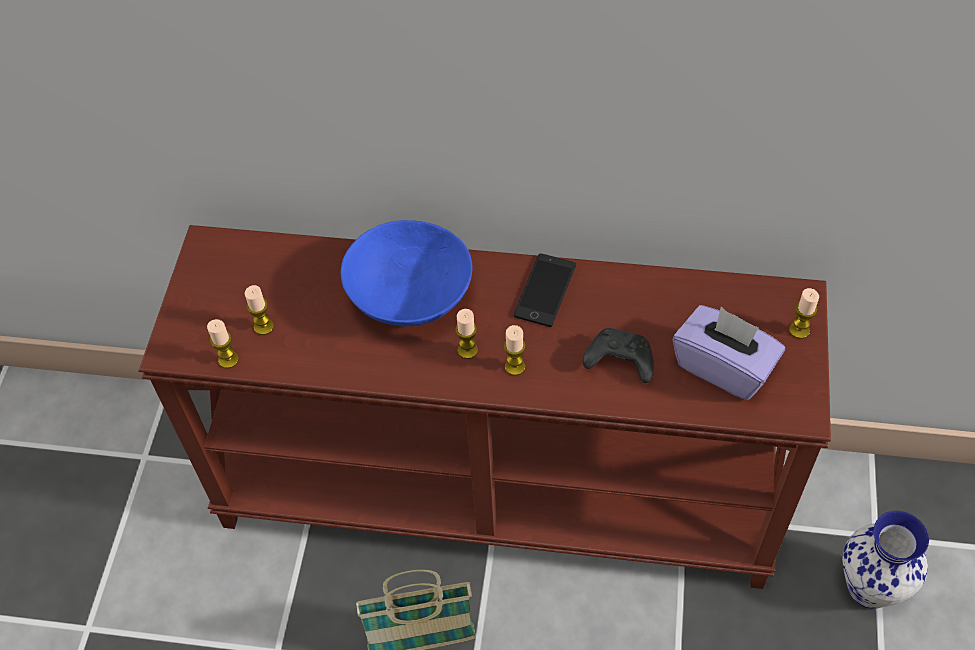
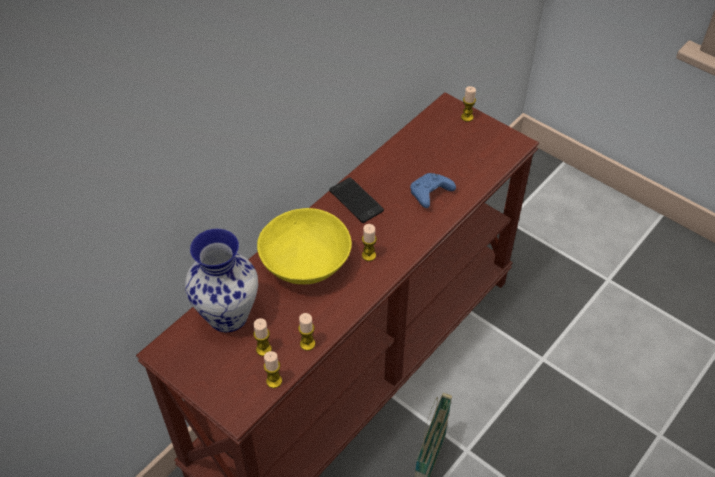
camera: 60 degrees left, 5 degrees down
(409, 297) = (306, 264): blue bowl -> yellow bowl
(515, 366) = (397, 240): candle -> candle (307, 344)
(618, 361) = (430, 195): black game controller -> blue game controller
(723, 366) = (466, 156): purple tissue box -> none
(869, 588) = (533, 240): vase -> vase (228, 316)

